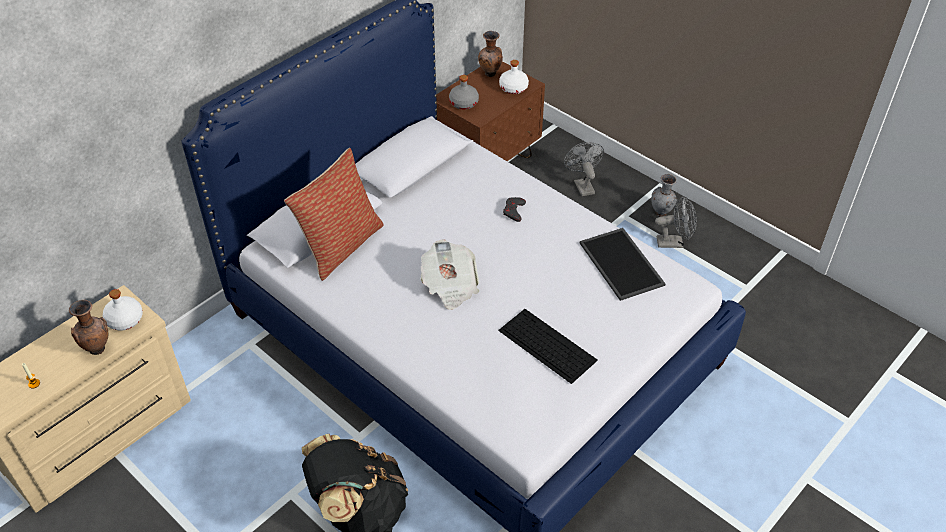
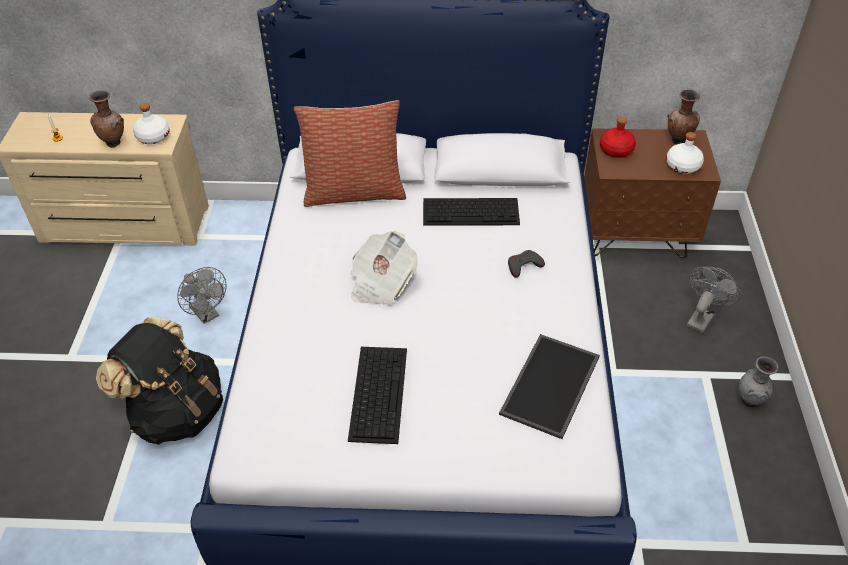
camera: 50 degrees right, 0 degrees up
(435, 202) = (471, 211): none -> keyboard
(464, 103) = (616, 150): grey bottle -> red bottle
(674, 242) = (724, 438): grey fan -> grey fan (207, 314)

